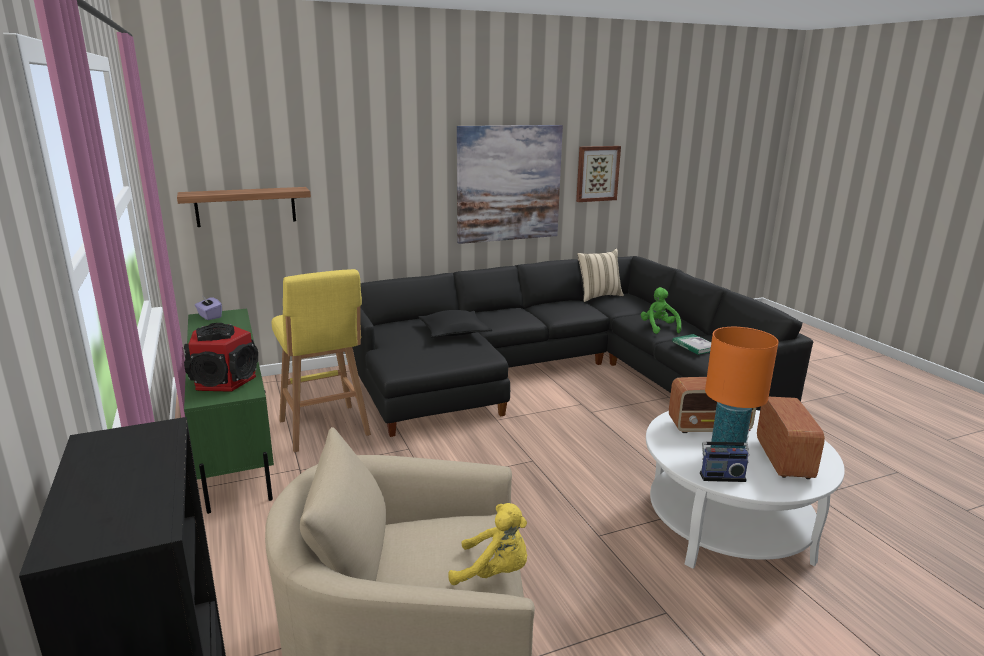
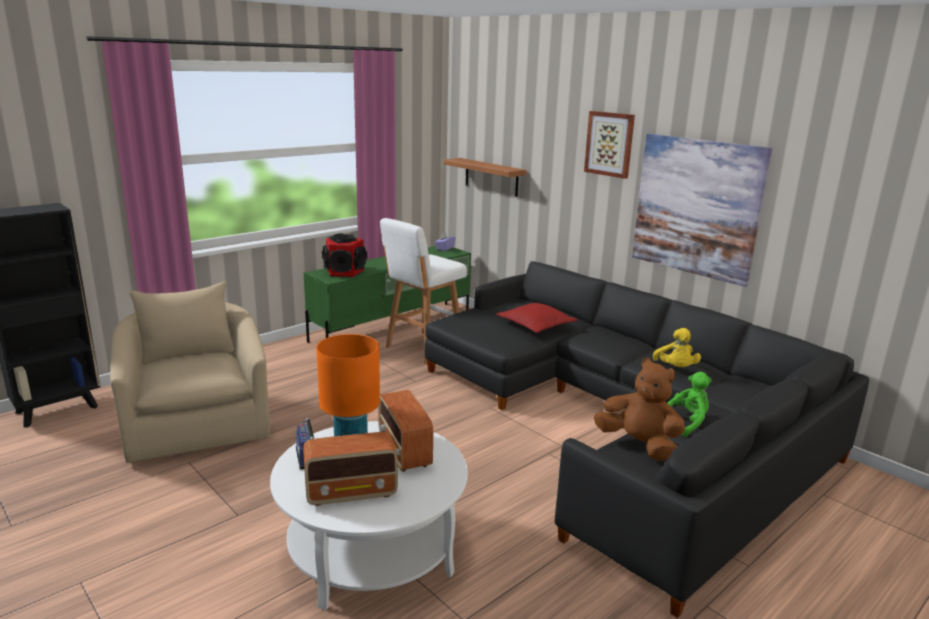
camera: 70 degrees right, 0 degrees up
(325, 429) = (423, 348): yellow stool -> white stool
(454, 332) = (536, 325): black pillow -> red pillow
(494, 572) = (169, 382): yellow plush toy -> yellow plush toy (675, 368)
(597, 173) = (821, 222): picture -> picture (610, 144)
(598, 296) = (746, 377): beige pillow -> none
(695, 346) = (639, 445): book -> brown plush toy

